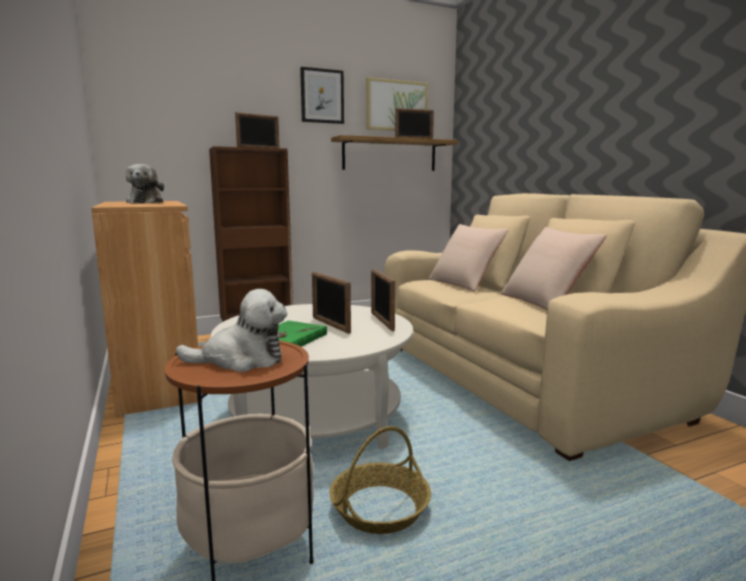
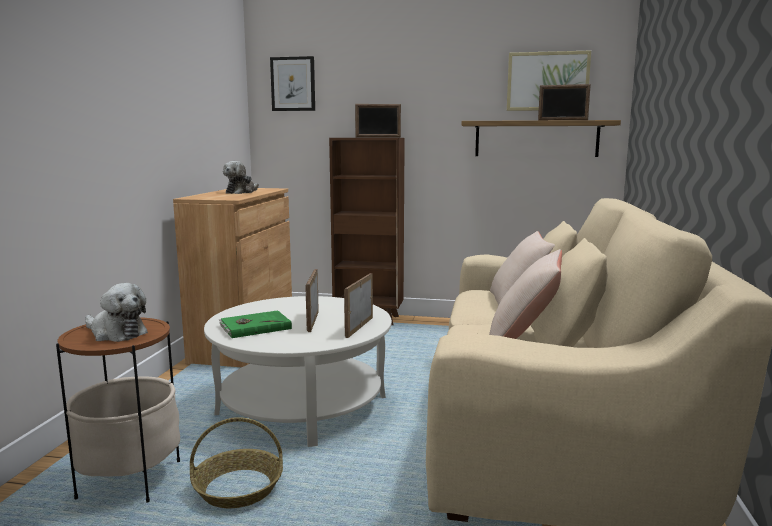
camera: 35 degrees right, 0 degrees up
(322, 96) = (455, 78): picture -> picture (293, 84)

